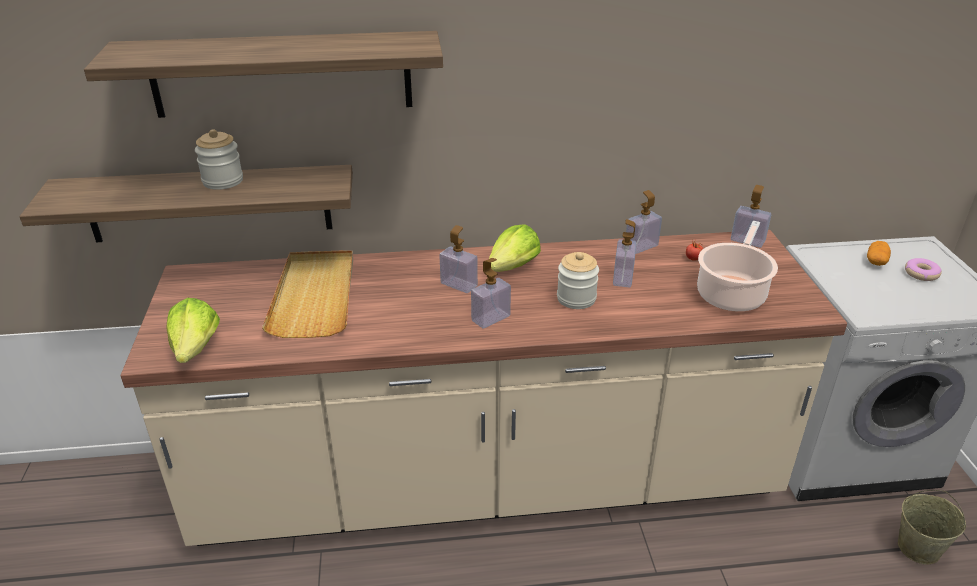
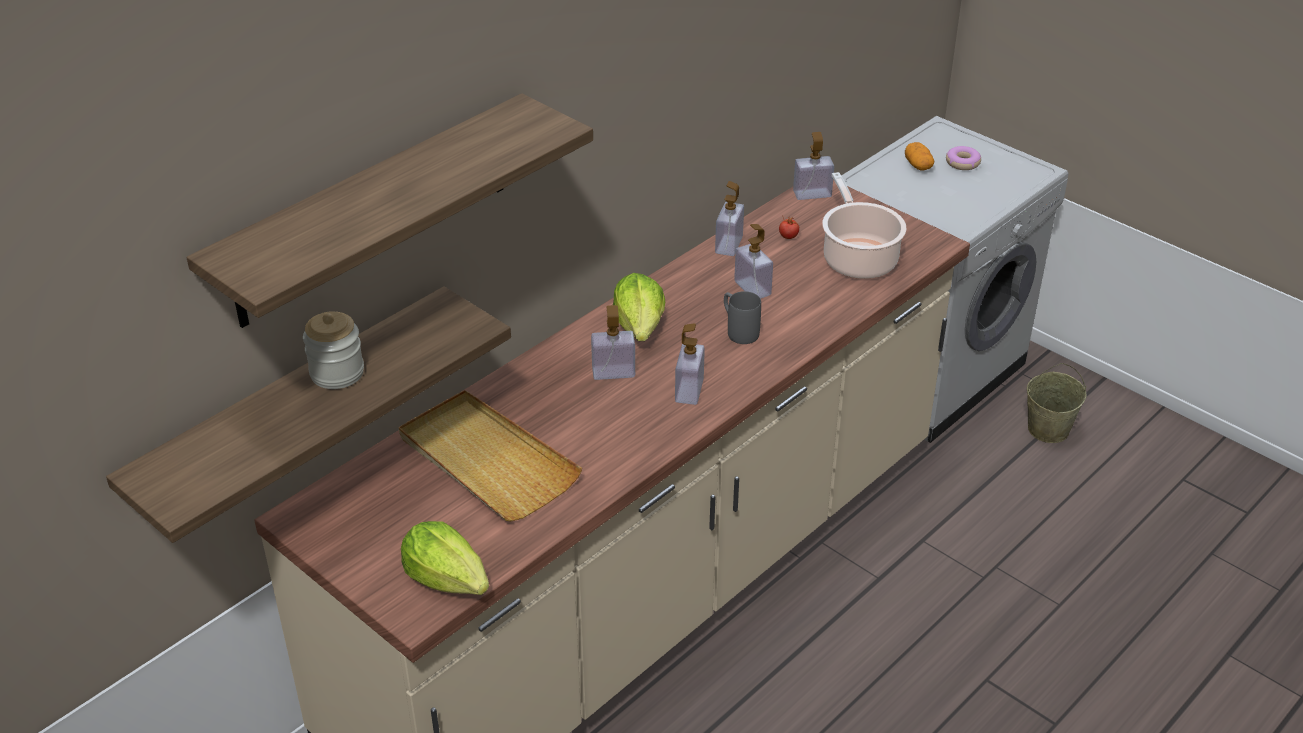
camera: 40 degrees left, 5 degrees up
(576, 298) = (738, 330): jar -> grey mug

